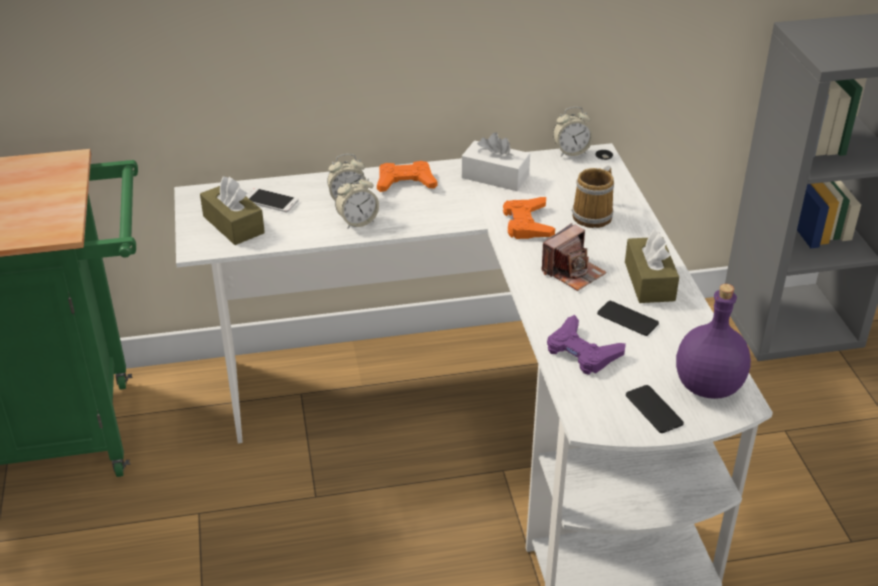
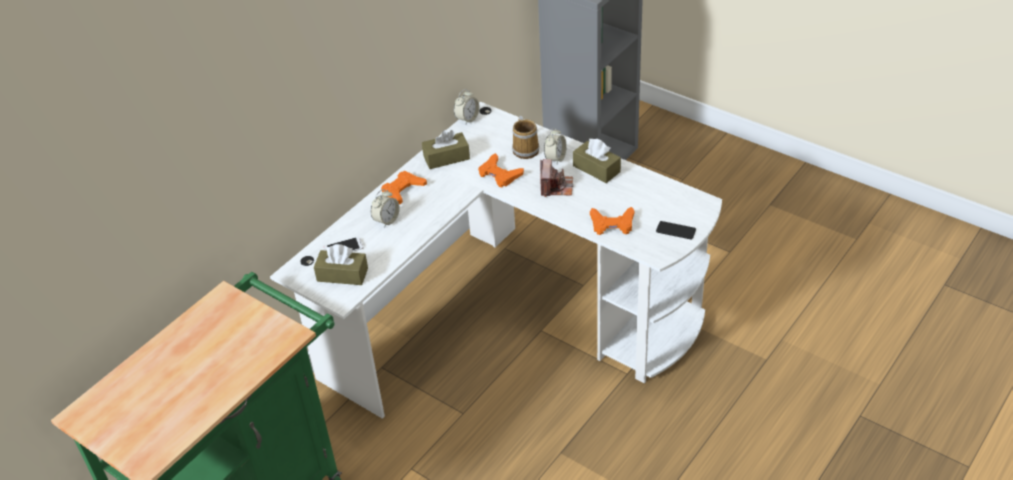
camera: 40 degrees left, 5 degrees up
(357, 222) = (410, 229): alarm clock -> alarm clock (555, 158)
(495, 177) = (446, 158): white tissue box -> brown tissue box
(582, 352) = (612, 224): purple game controller -> orange game controller
(627, 319) = (611, 194): phone -> none
(707, 387) = (684, 205): purple bottle -> none

